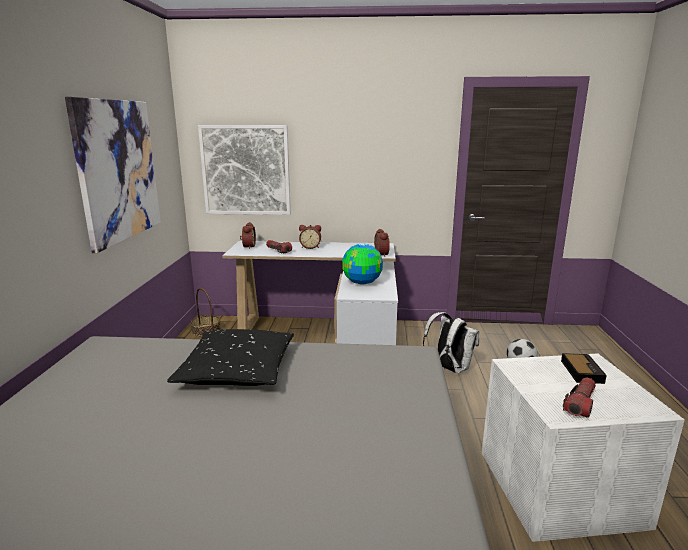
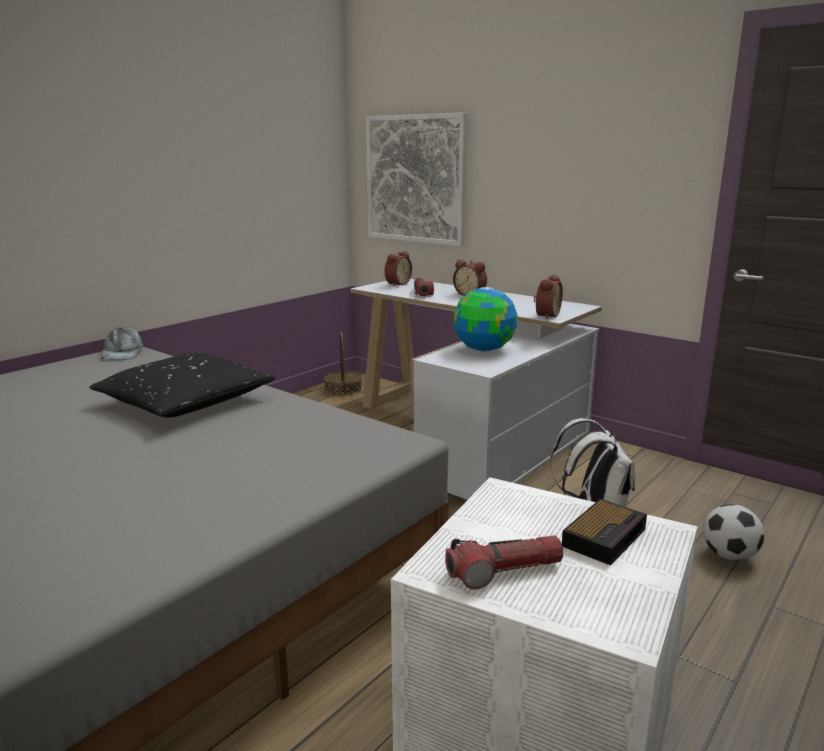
camera: 35 degrees right, 0 degrees up
(99, 346) = (122, 353): none -> grey cap
(118, 170) = (217, 163): picture -> none

